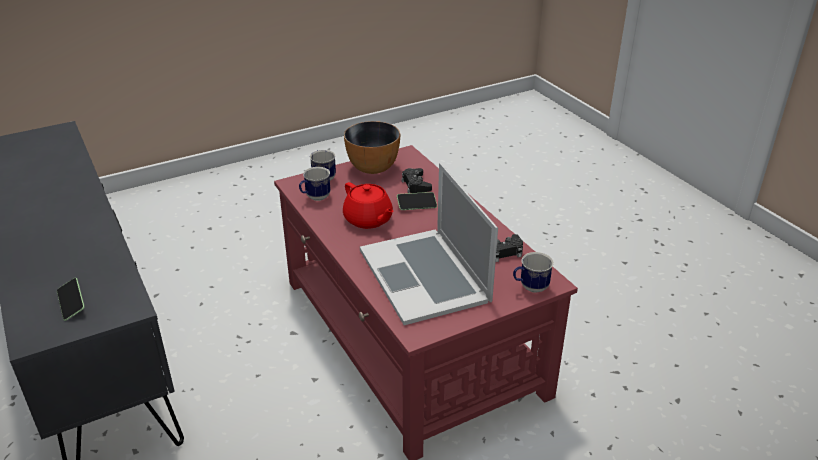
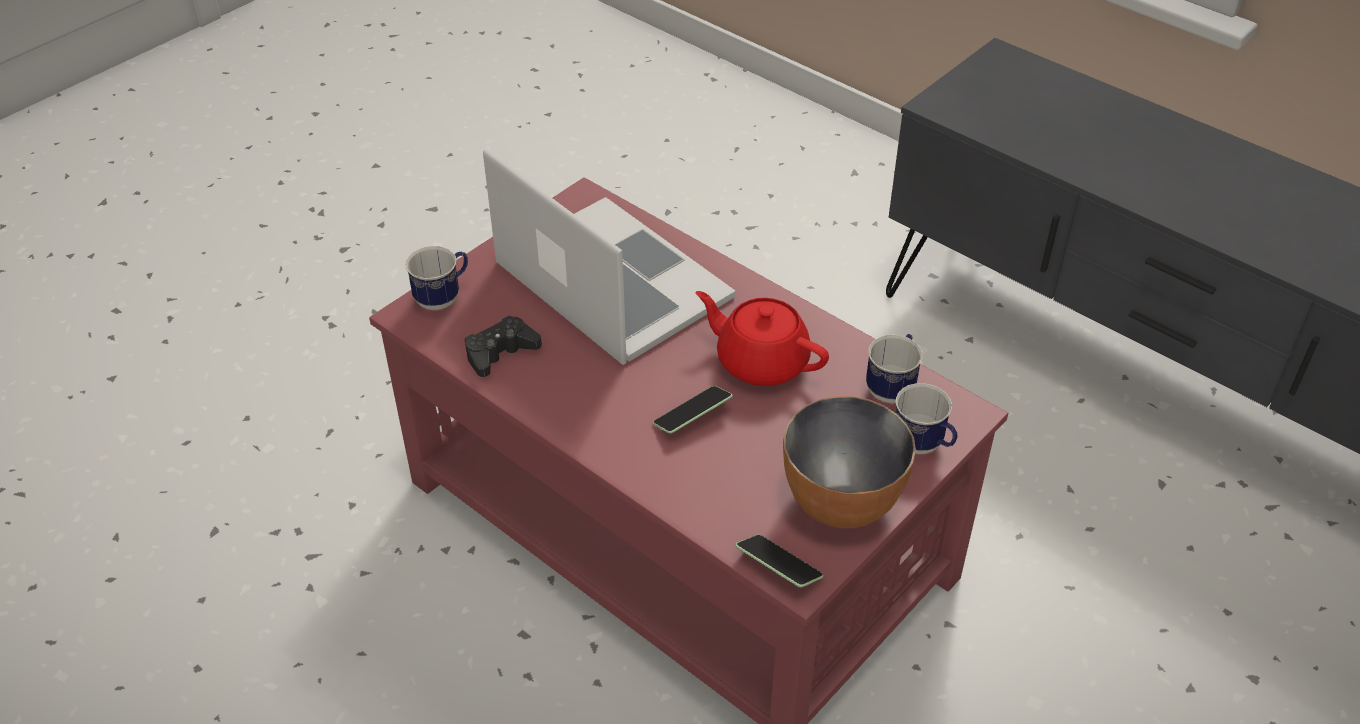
camera: 160 degrees right, 10 degrees up
(72, 304) = (1012, 94): phone -> phone (778, 568)
(416, 185) = (723, 474): black game controller -> none

